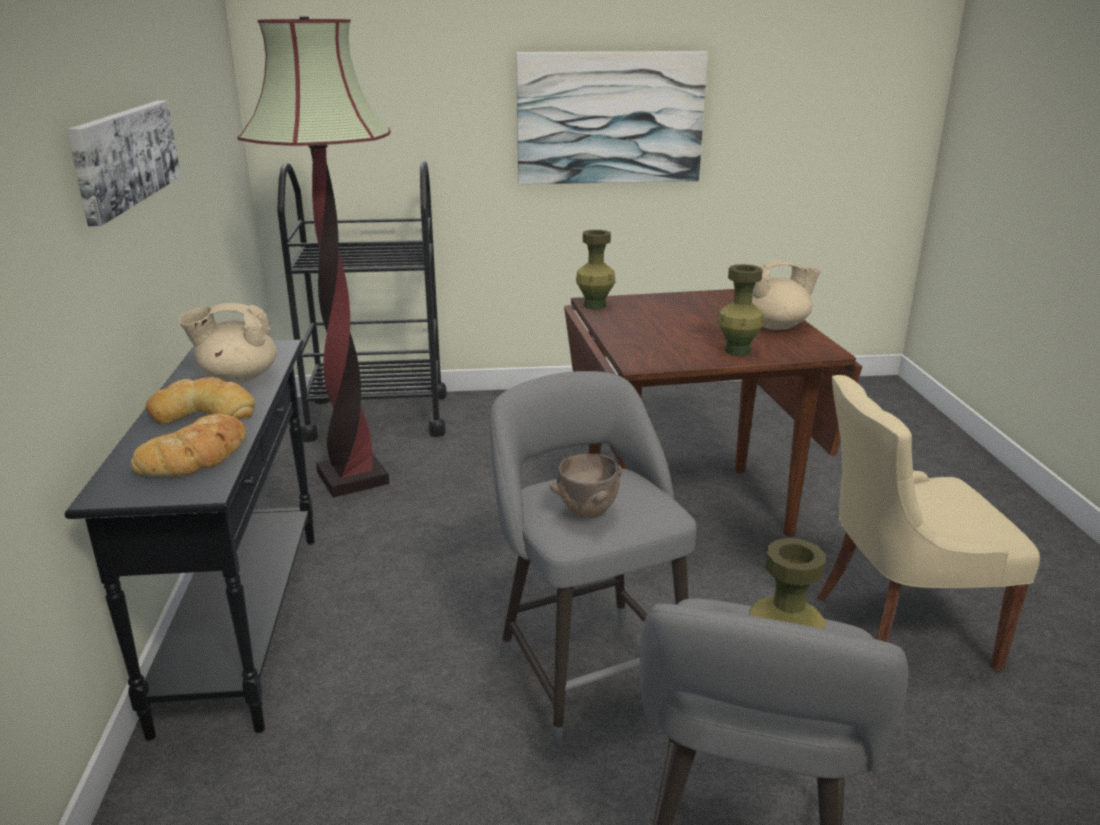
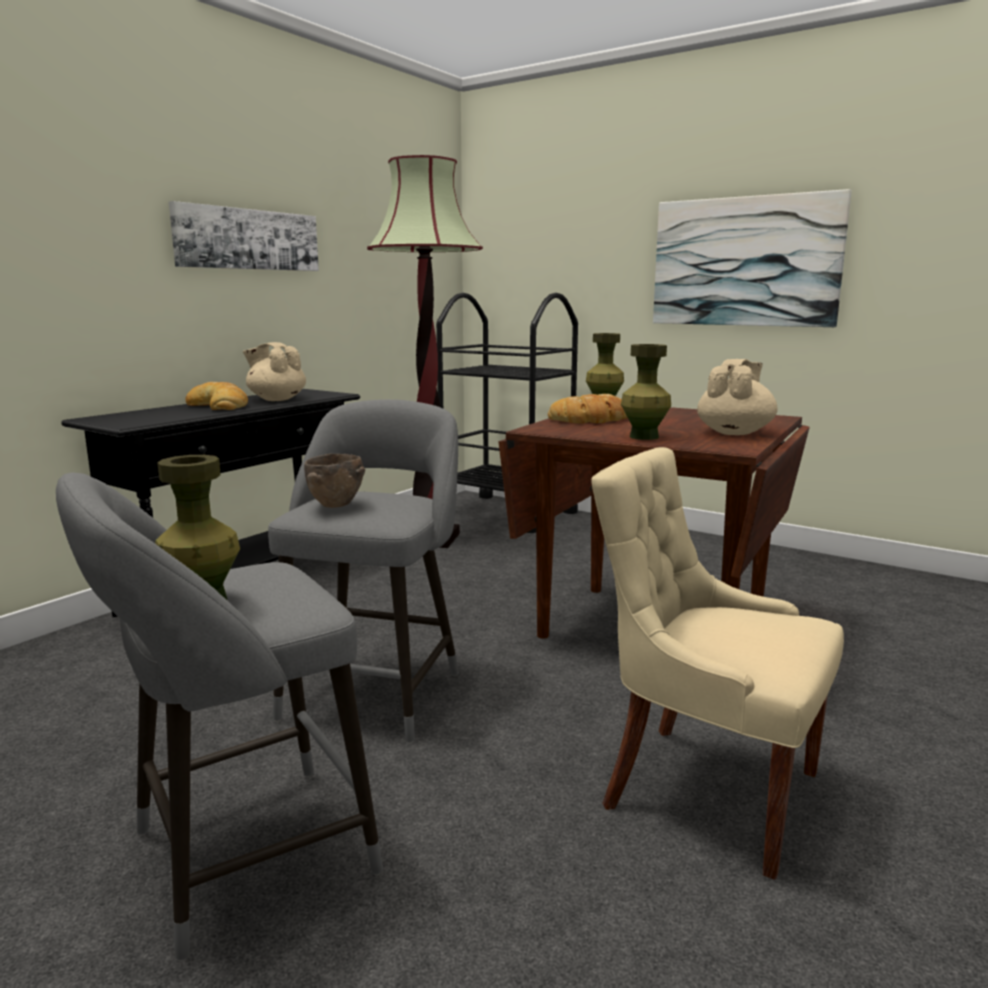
camera: 40 degrees right, 10 degrees down
(197, 456) = (162, 416): bread -> bread (591, 419)
(776, 326) = (735, 433): beige teapot -> beige teapot turned 90 degrees counterclockwise

